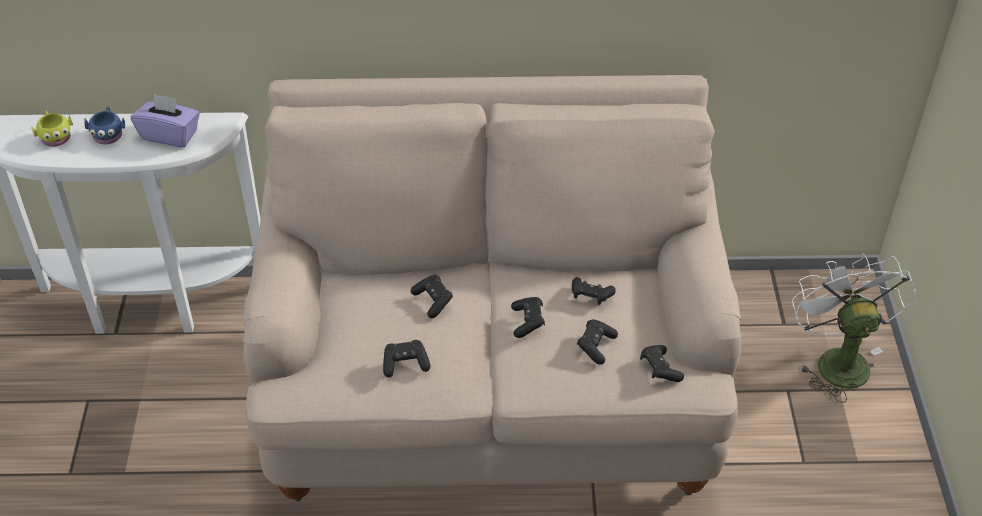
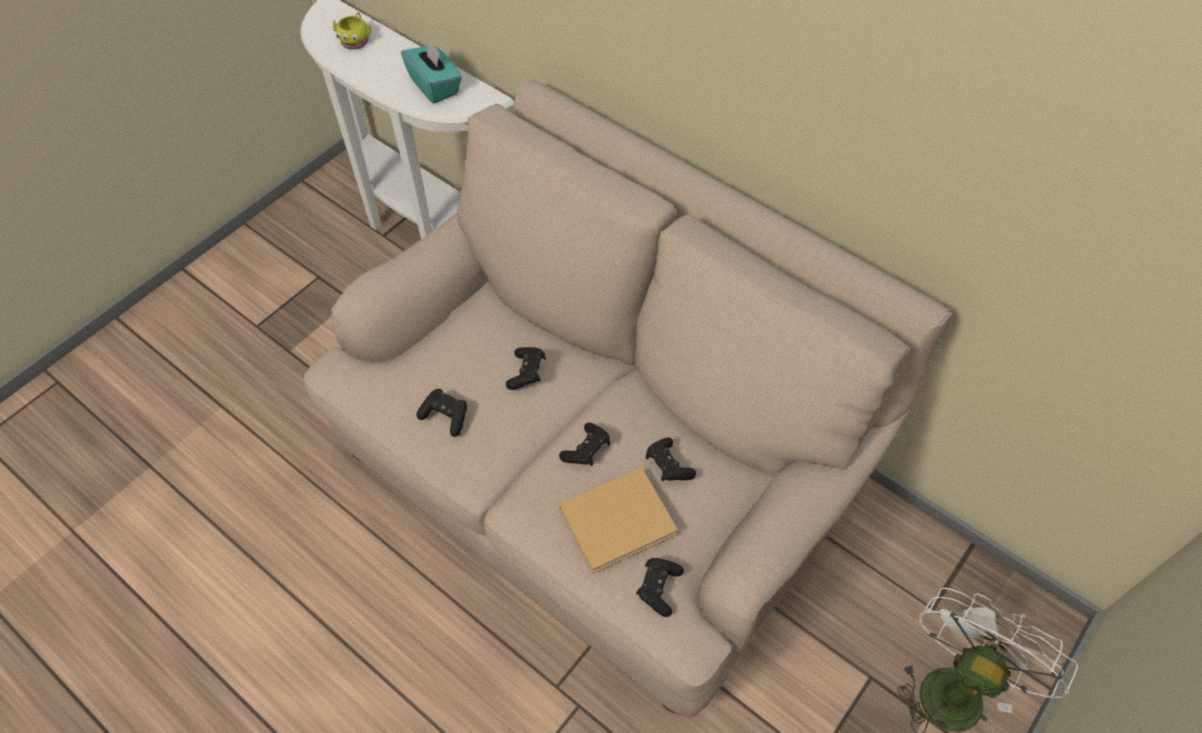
camera: 40 degrees right, 10 degrees up
(108, 134) = (393, 59): blue mug -> none
(170, 135) = (435, 86): purple tissue box -> turquoise tissue box
(595, 346) = (620, 520): black game controller -> beige book

